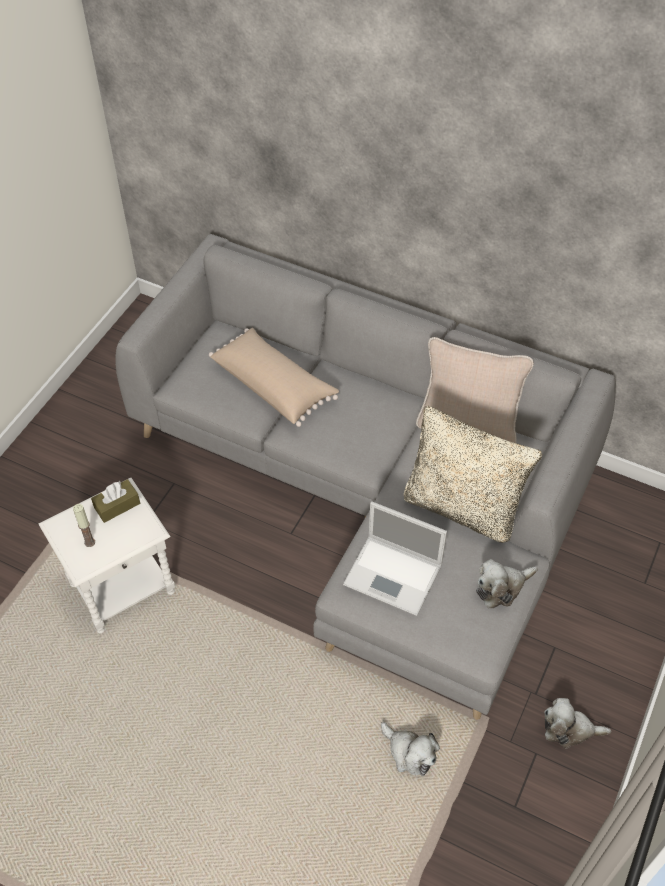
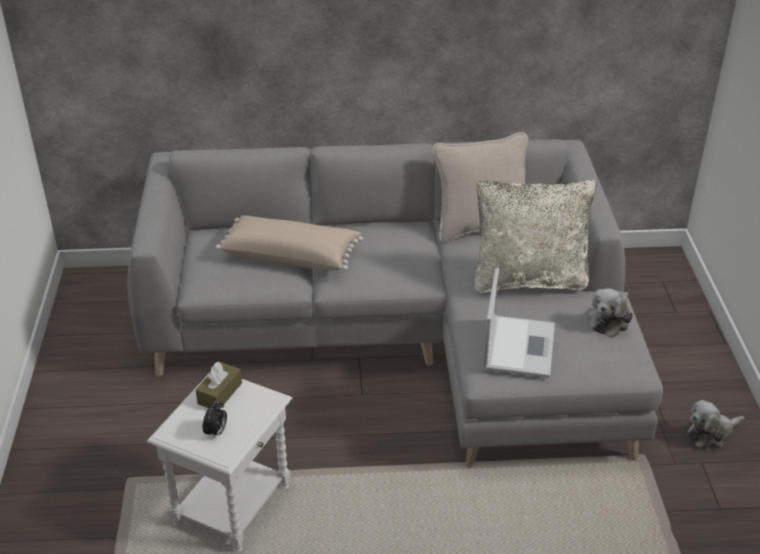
camera: 30 degrees left, 15 degrees down
(89, 542) = (216, 432): candle -> alarm clock
(394, 575) = (518, 345): laptop -> laptop turned 75 degrees counterclockwise
(409, 753) = (604, 511): plush toy -> none

